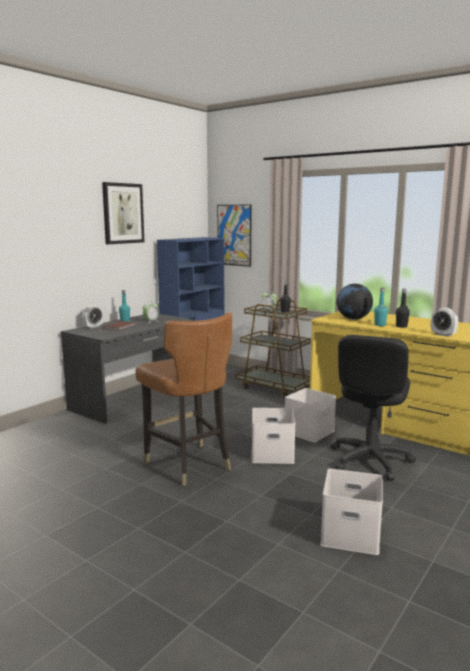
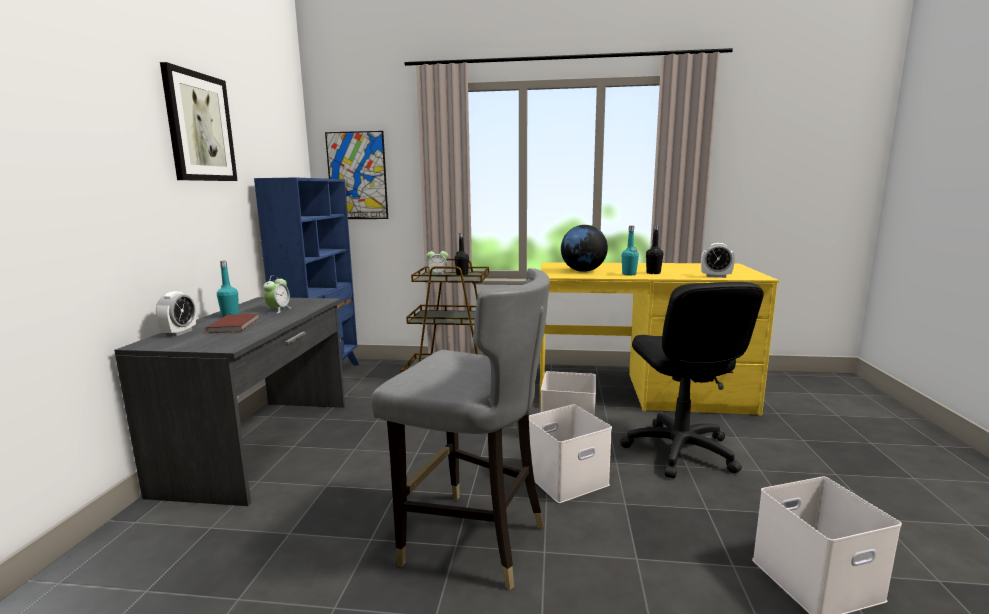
camera: 30 degrees left, 0 degrees up
(188, 464) = (472, 540): brown chair -> grey chair

